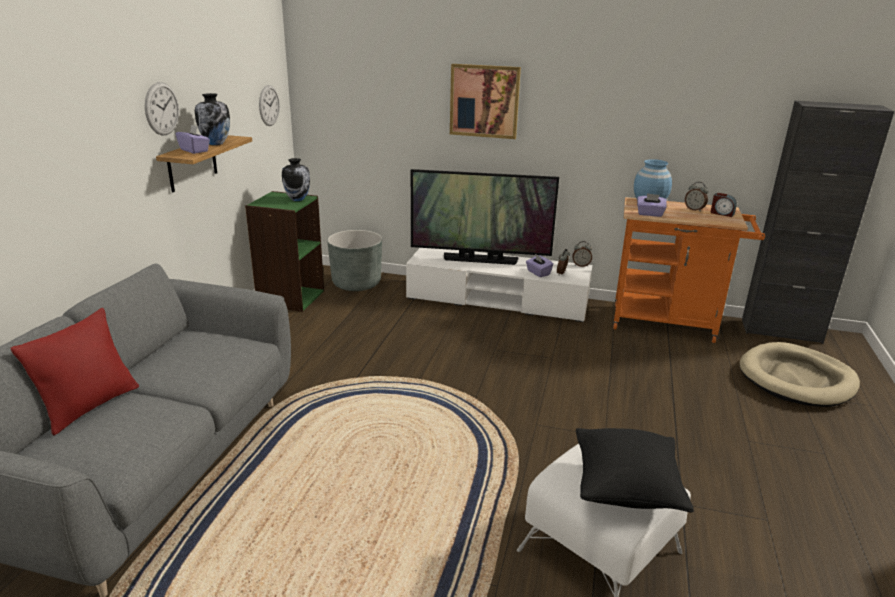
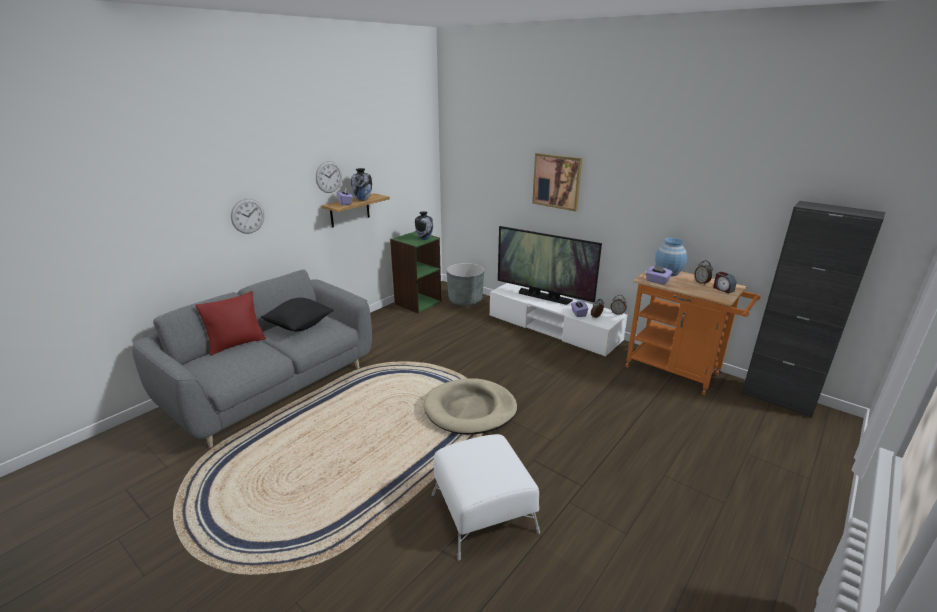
camera: 25 degrees right, 0 degrees up
(269, 105) = (419, 175): wall clock -> wall clock (247, 216)
(625, 490) = (487, 472): black pillow -> black pillow (299, 326)
(796, 379) = (755, 440): beige dog bed -> beige dog bed (470, 410)

